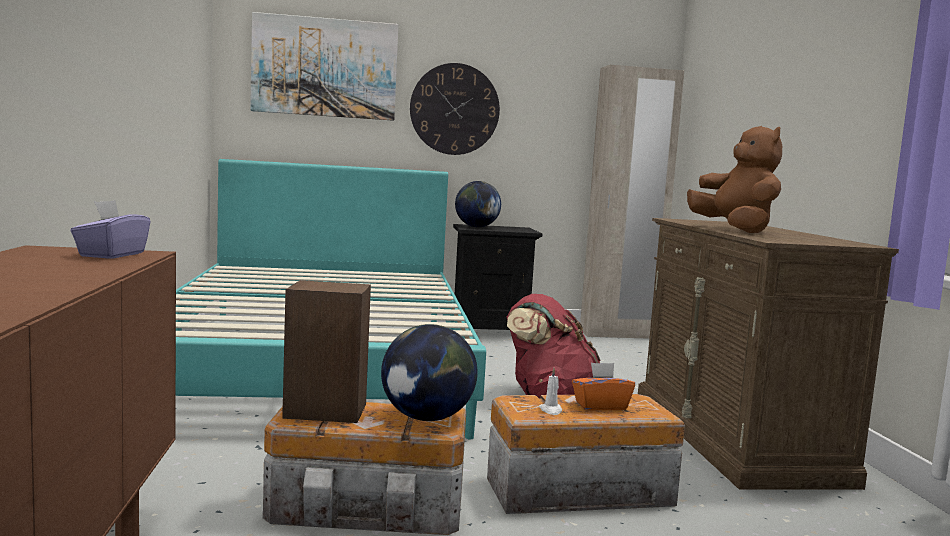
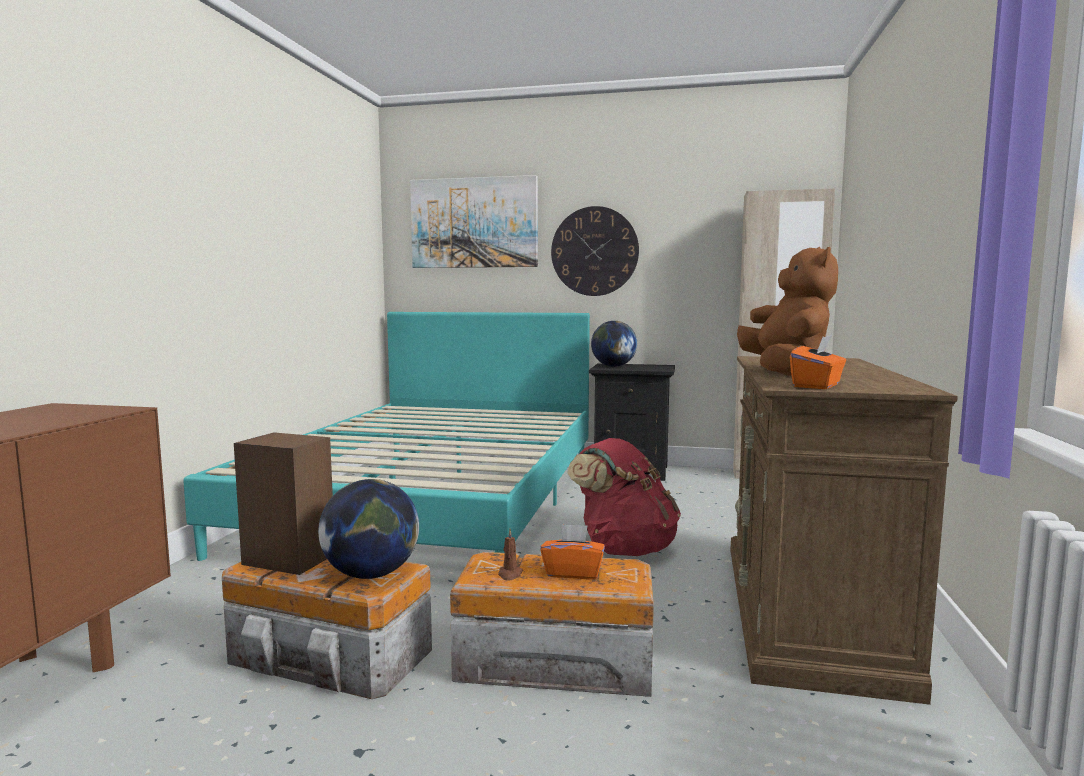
camera: 20 degrees right, 0 degrees up
(111, 255) = (86, 412): purple tissue box -> none
(551, 410) = (510, 574): white candle -> brown candle
(793, 240) = (817, 386): none -> orange tissue box

